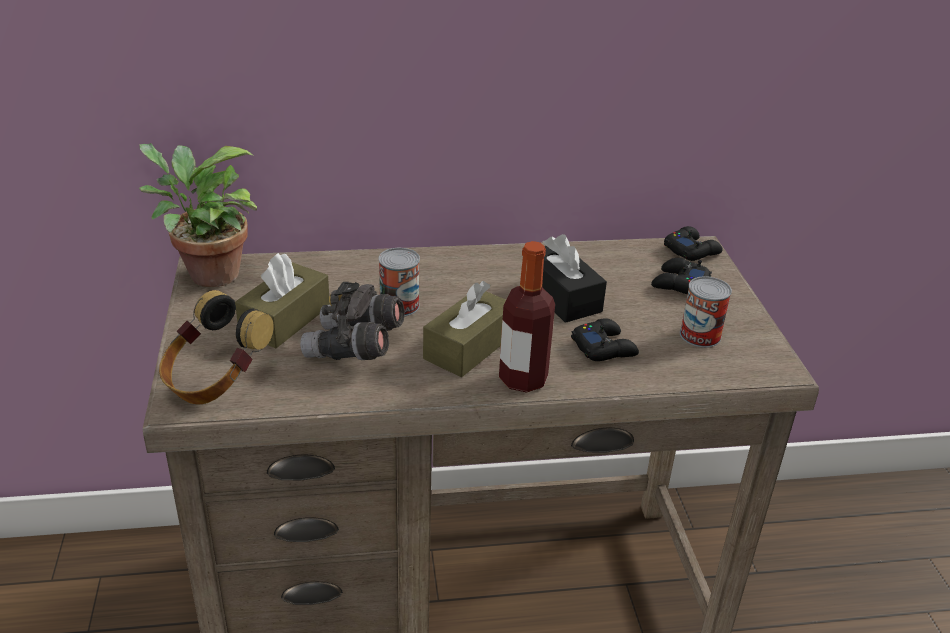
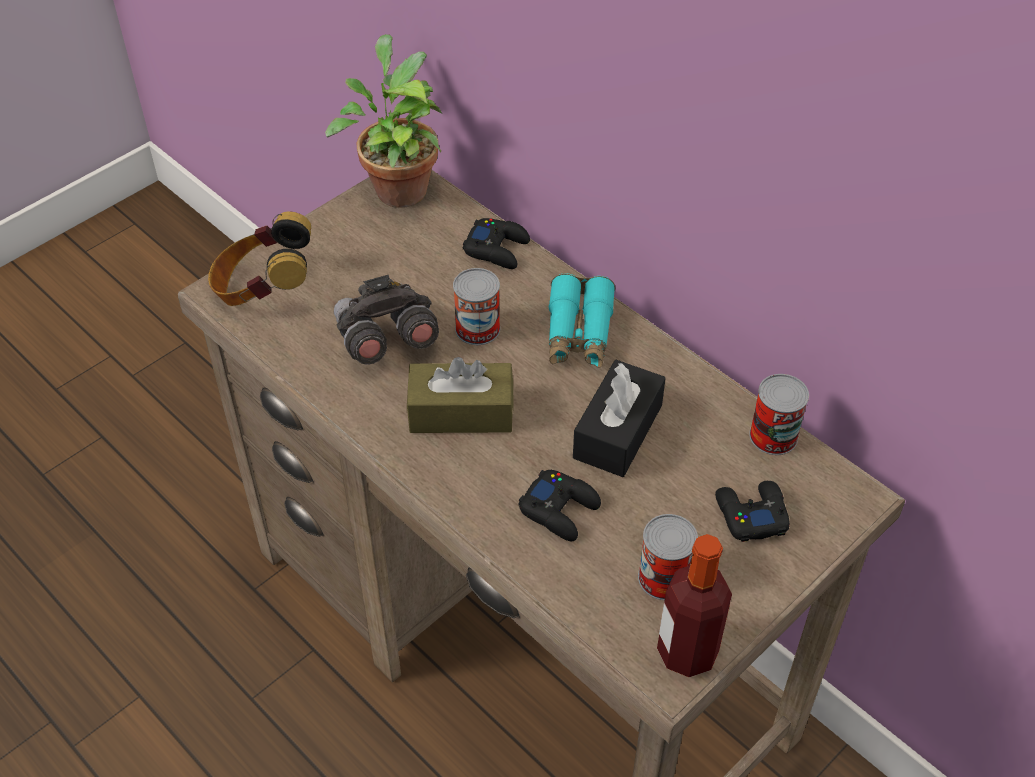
camera: 55 degrees right, 15 degrees up
(285, 320) = (381, 273): brown tissue box -> none
(457, 271) = (579, 333): none -> turquoise binoculars
(523, 379) = (448, 476): bottle -> bottle (687, 652)
(626, 249) = (773, 436): none -> can
(691, 250) = (838, 492): black game controller -> black game controller (497, 249)

